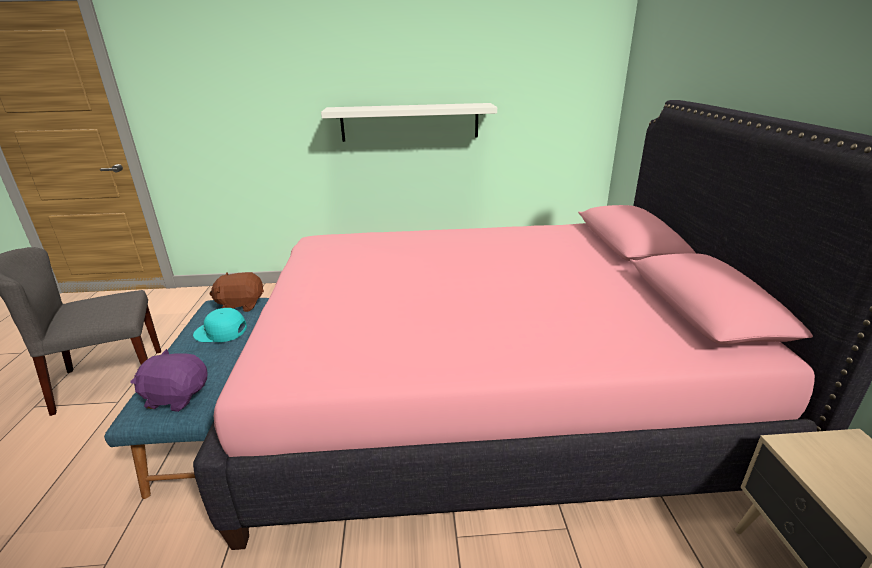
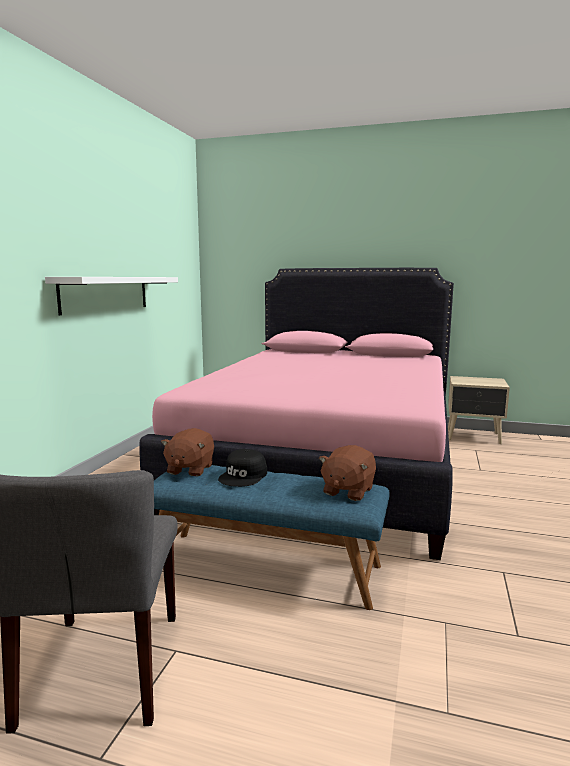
camera: 70 degrees left, 15 degrees down
(177, 396) = (347, 491): purple plush toy -> brown plush toy
(220, 332) = (244, 476): turquoise cap -> black cap

